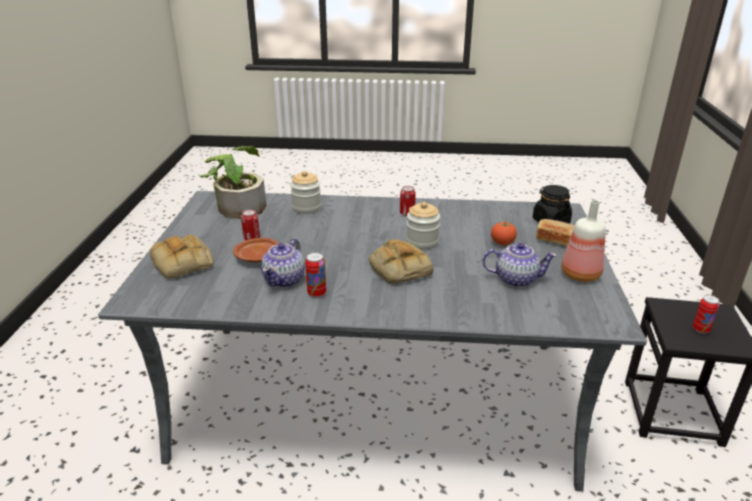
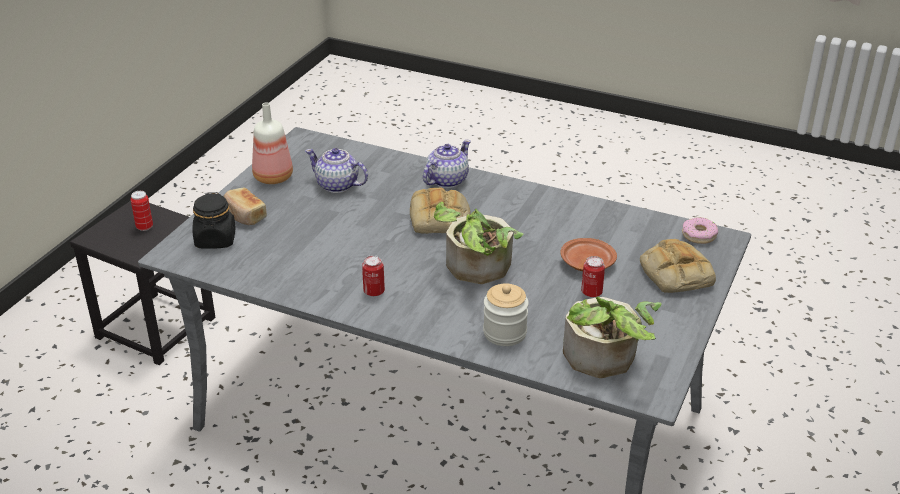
camera: 160 degrees left, 5 degrees up
(154, 299) = (698, 235): none -> donut
(285, 279) = (563, 230): teapot -> teapot (446, 180)
(316, 293) = (536, 209): can -> none
(344, 237) = (476, 270): none -> potted plant
(422, 242) = (391, 244): jar -> none
(502, 243) = (305, 224): tomato -> none

